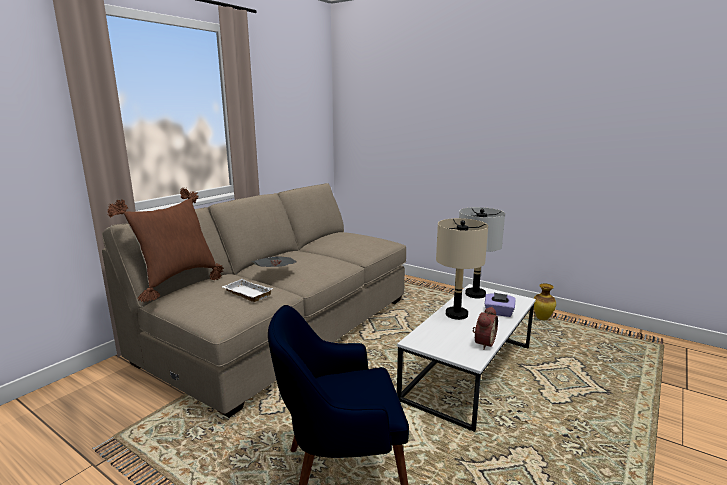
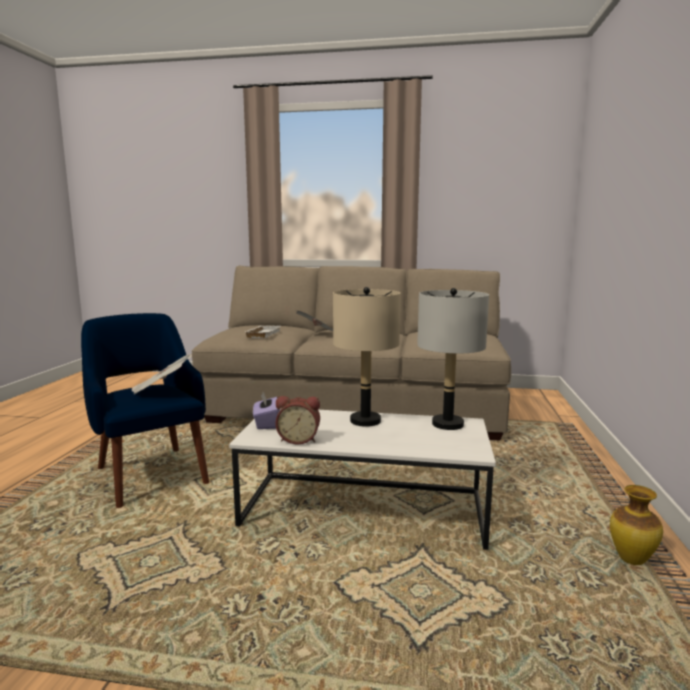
camera: 65 degrees right, 5 degrees down
(176, 288) = (258, 323): brown pillow -> none
(350, 380) = (161, 390): none -> newspaper
(498, 313) = (400, 441): purple tissue box -> purple tissue box (267, 423)

